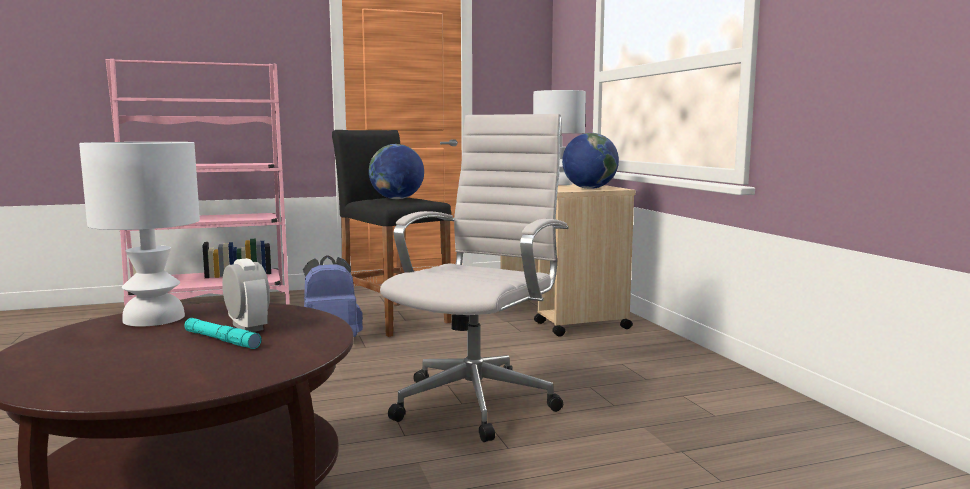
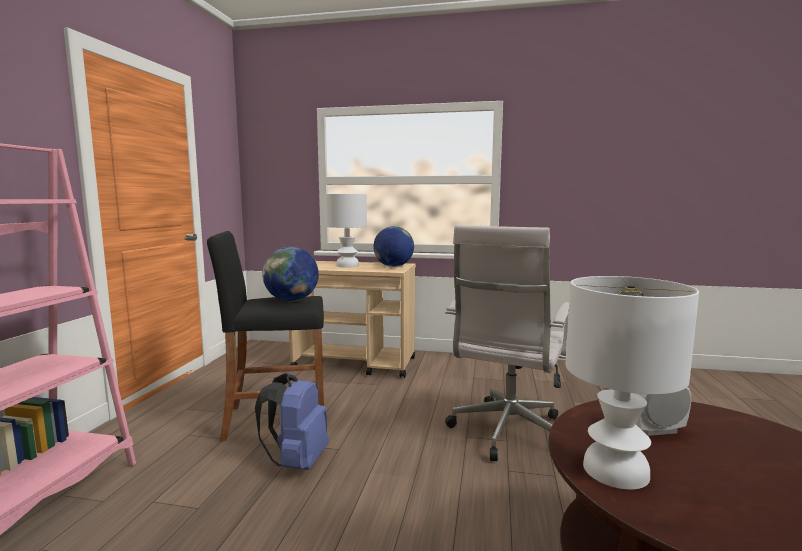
camera: 60 degrees left, 0 degrees up
(221, 340) = (701, 444): turquoise flashlight -> none
(478, 401) = (507, 434): white office chair -> white office chair turned 120 degrees counterclockwise

